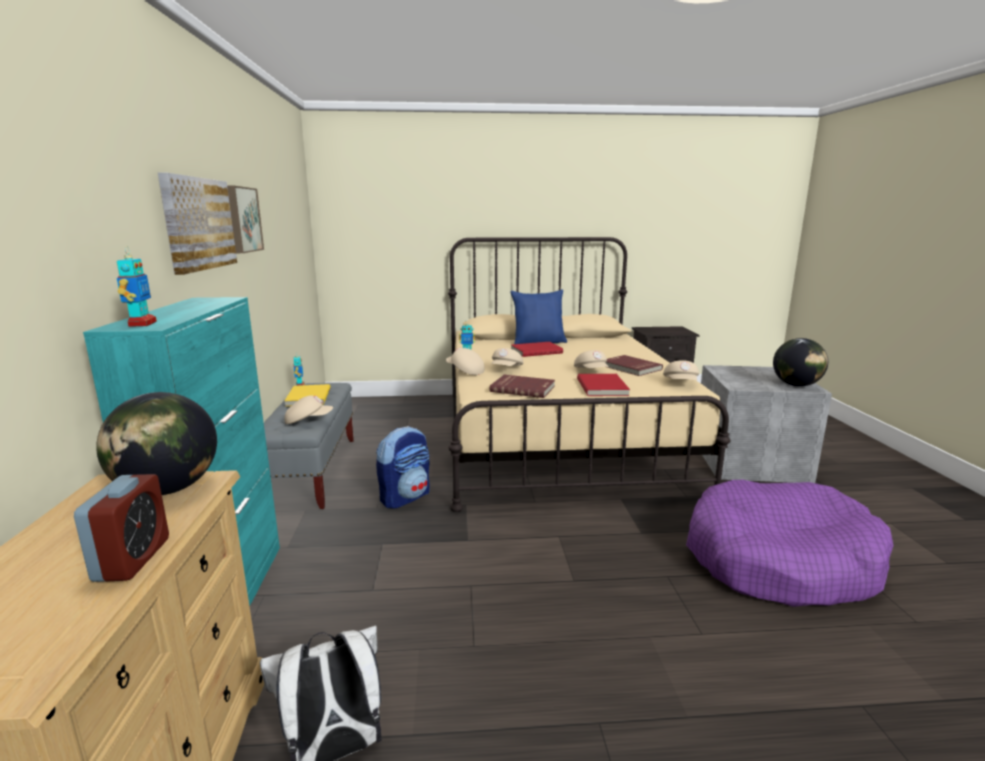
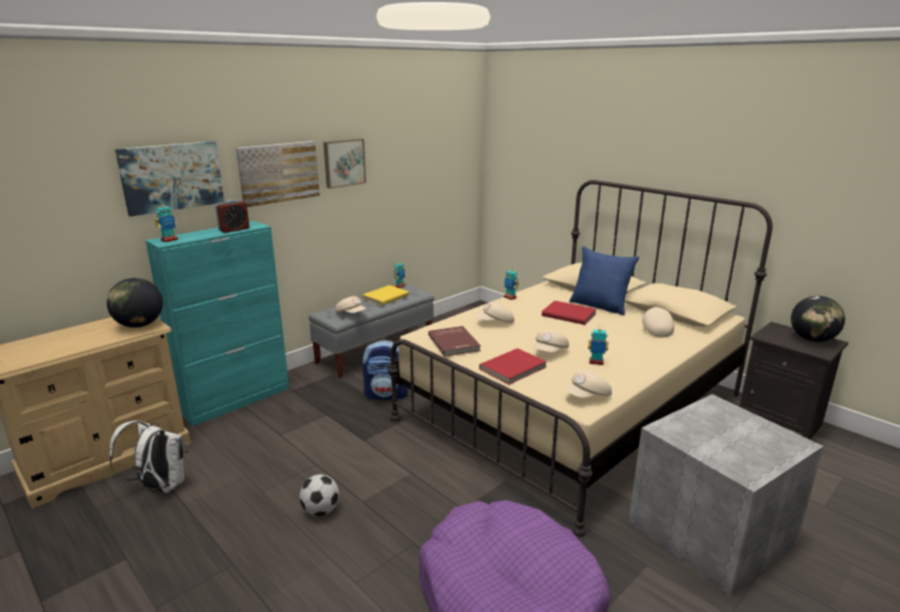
camera: 50 degrees right, 5 degrees up
(95, 209) = (172, 177): none -> picture
(132, 559) = (78, 347): alarm clock -> alarm clock (234, 229)
(464, 371) = (464, 312): beige cap -> beige cap (655, 329)
(561, 613) = (320, 510): none -> football
(630, 368) = (596, 362): red book -> toy robot
(796, 385) = (741, 462): globe -> globe (812, 339)

